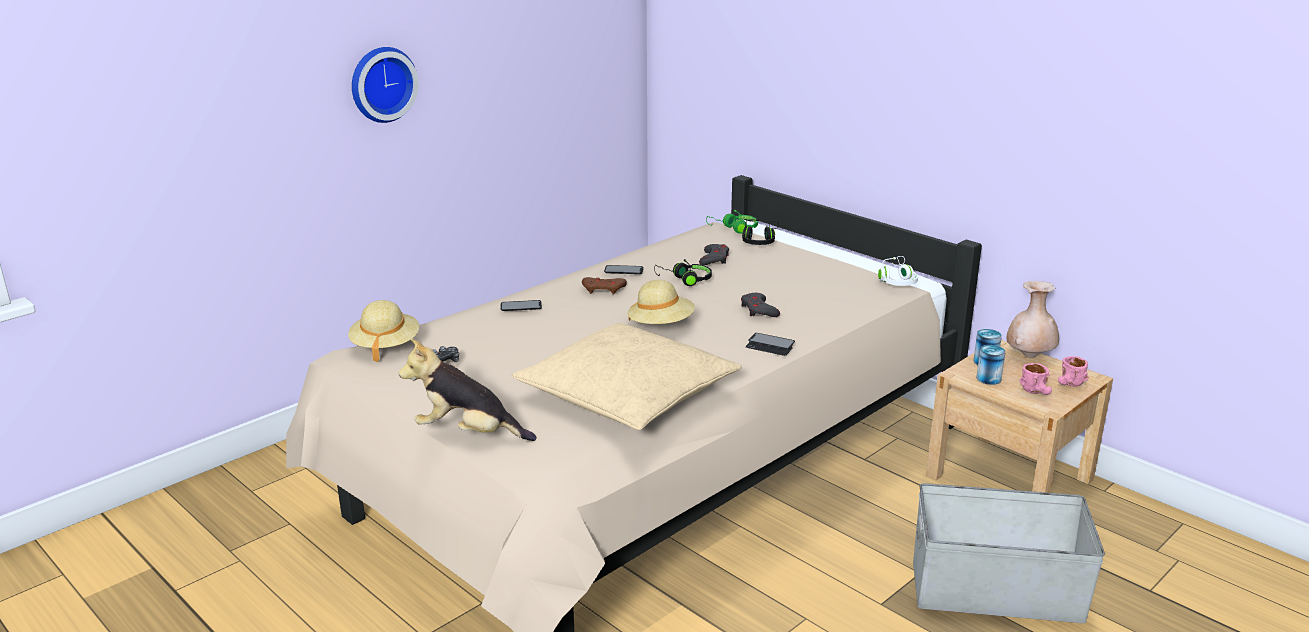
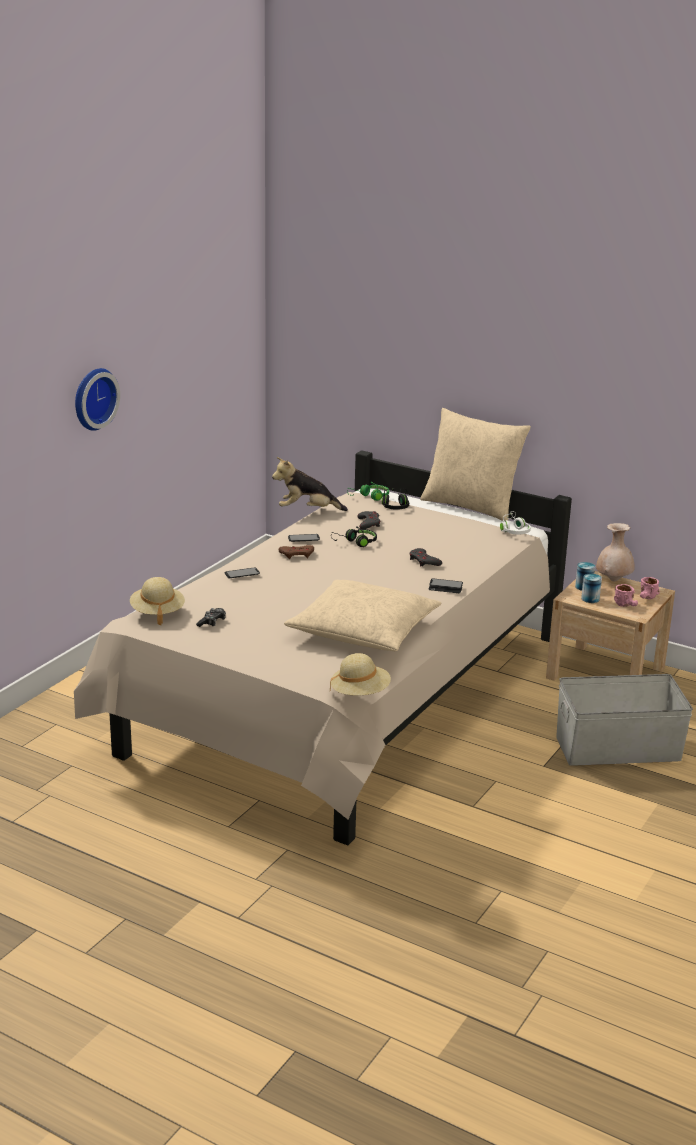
camera: 15 degrees left, 0 degrees up
(468, 433) = (267, 667): plush toy -> plush toy (307, 510)
(661, 325) = (358, 579): beige hat -> beige hat (360, 693)
(857, 248) = (471, 506): none -> beige pillow

